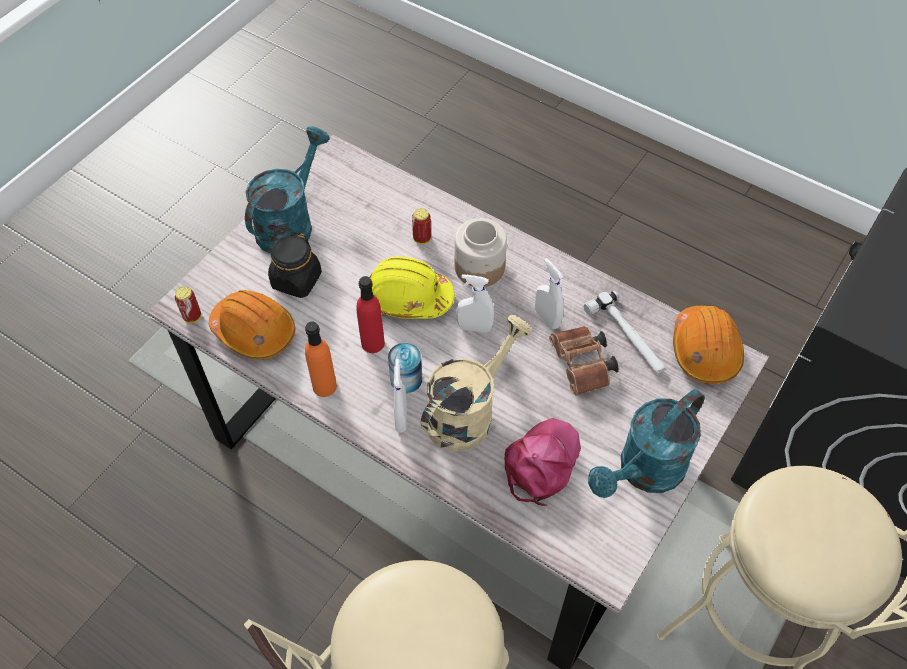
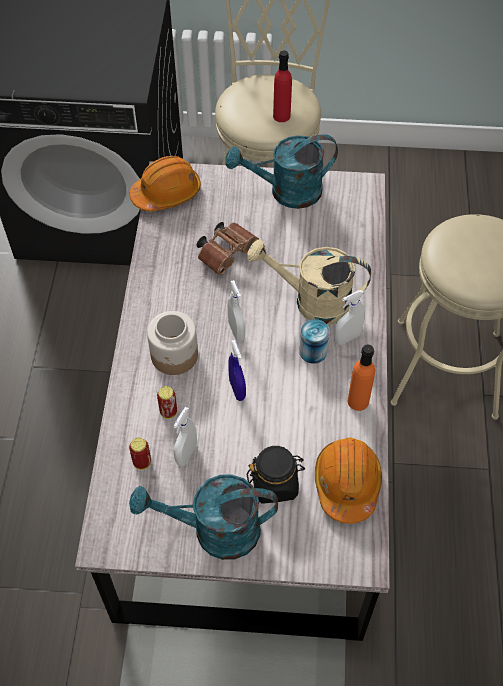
camera: 120 degrees left, 0 degrees up
(192, 316) = (367, 544): can -> can (142, 462)
(372, 343) = (297, 390): red bottle -> red bottle (281, 116)
(408, 297) = (237, 389): yellow hard hat -> blue spray bottle
(541, 463) = (320, 244): pink cap -> none
(547, 318) = (197, 290): white spray bottle -> white spray bottle (186, 454)
(627, 337) = (183, 238): hammer -> none
(644, 472) = (286, 192): turquoise watering can -> turquoise watering can turned 150 degrees clockwise

